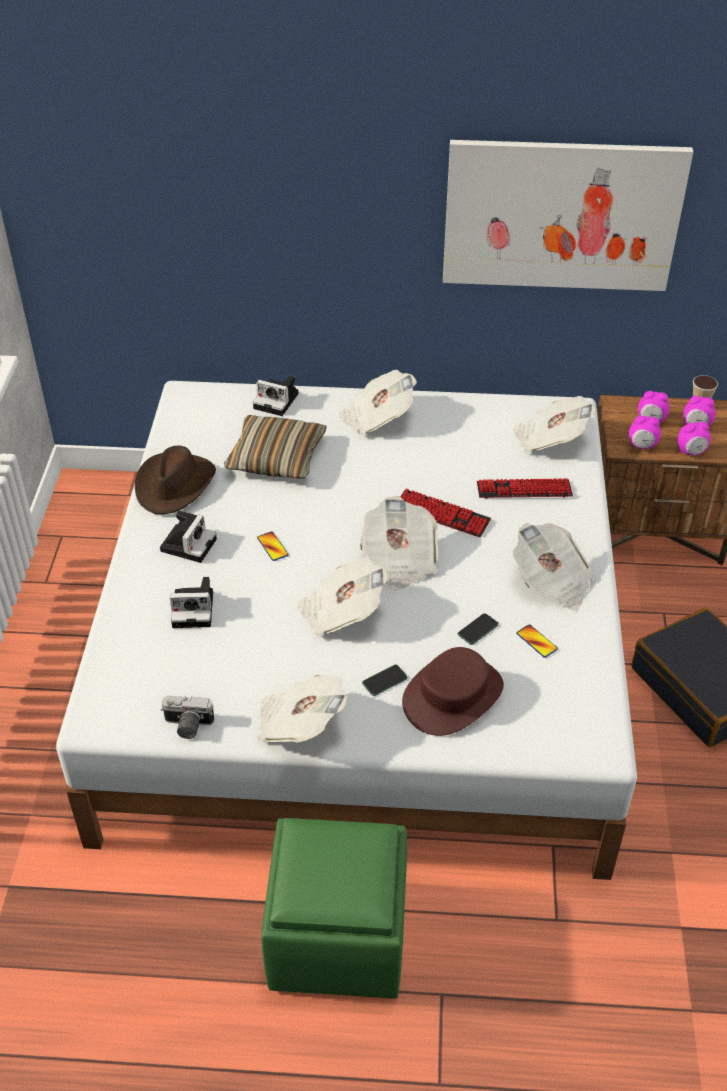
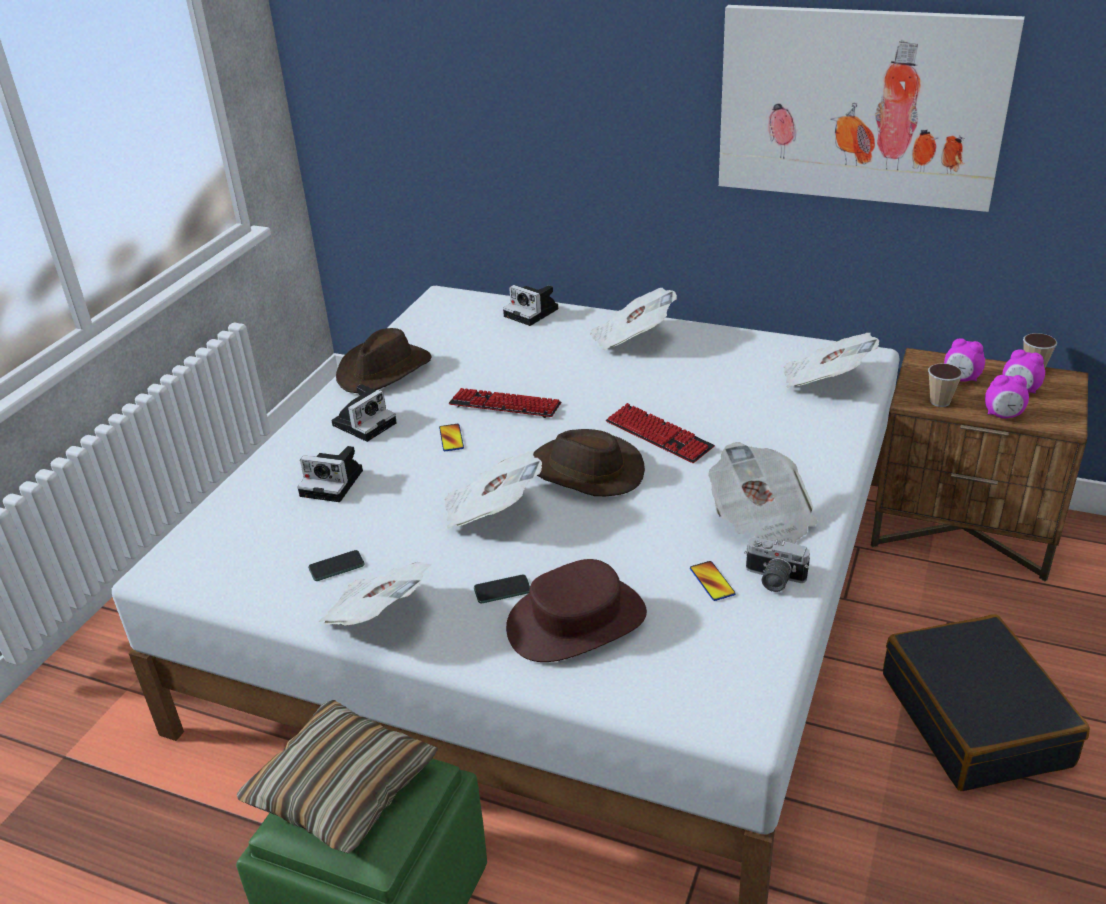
camera: 20 degrees right, 10 degrees down
(187, 726) = (254, 594): camera -> camera (773, 579)
(276, 457) = (503, 360): pillow -> pillow (342, 789)
(399, 560) = (586, 471): newspaper -> brown hat
(478, 630) = (643, 556): phone -> phone (336, 566)
(524, 490) = (769, 425): keyboard -> keyboard (505, 405)
(642, 446) = (940, 402): alarm clock -> cup

